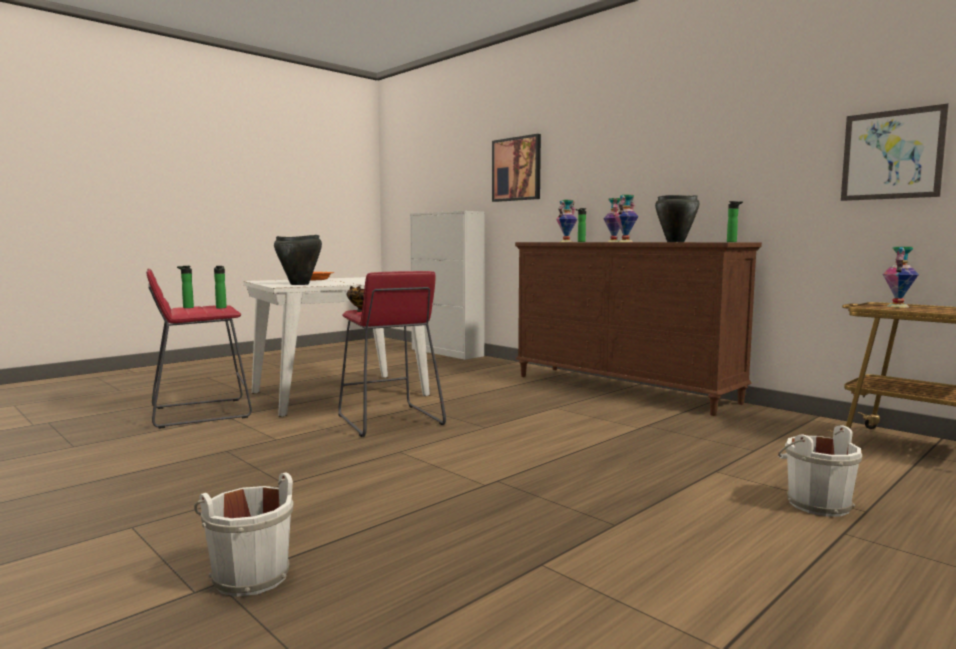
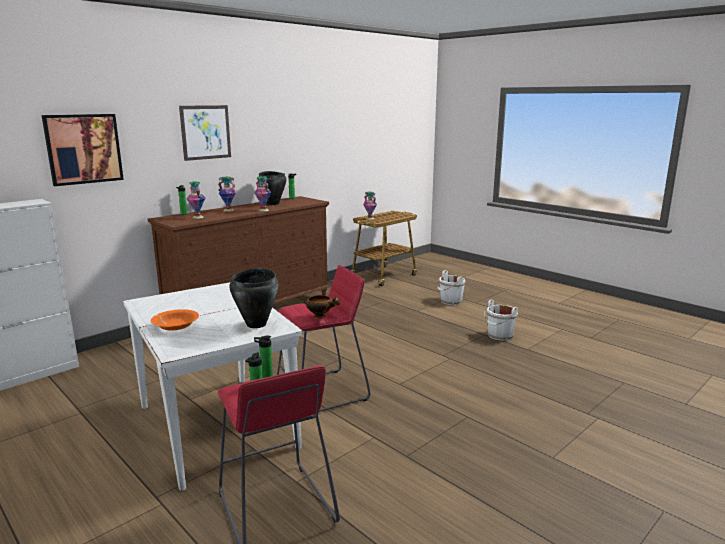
camera: 90 degrees left, 10 degrees up
(249, 576) = (576, 407): white bucket -> white bucket (499, 336)
(892, 155) = (345, 147): picture -> picture (205, 132)

